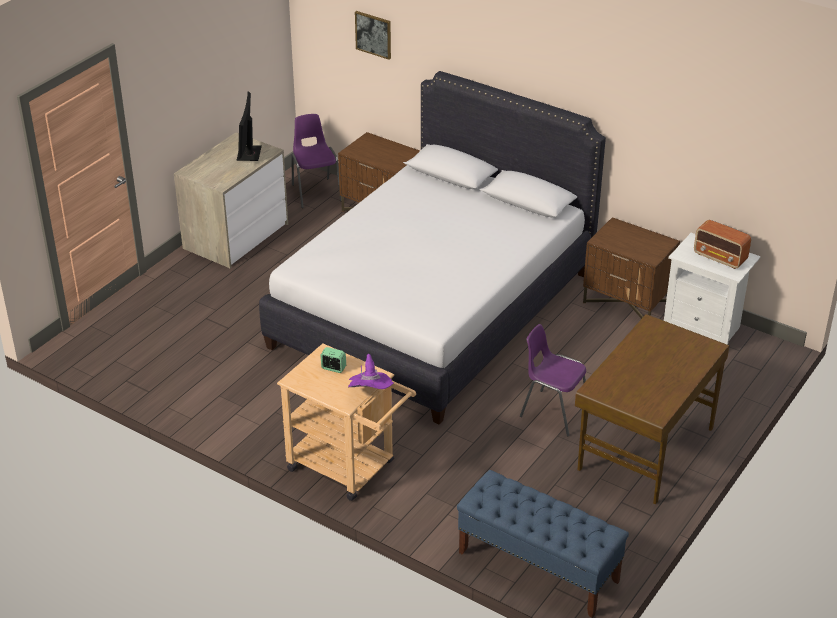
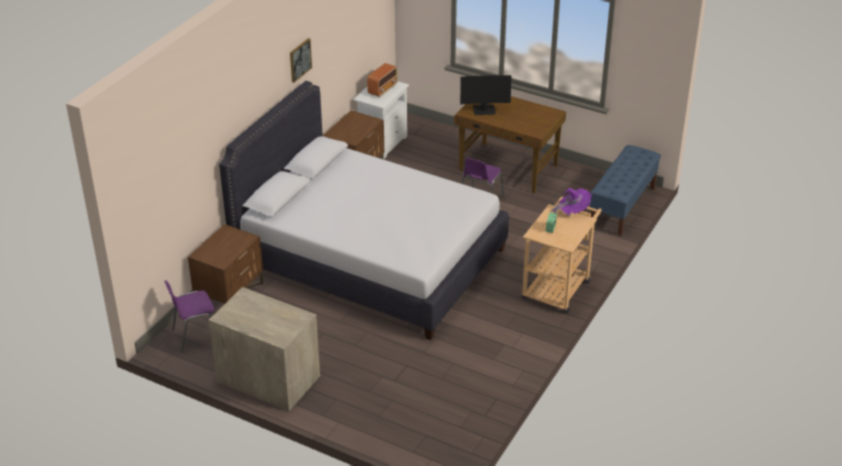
camera: 95 degrees left, 0 degrees up
(249, 154) = (249, 306): monitor -> monitor (484, 110)
(373, 34) = (177, 170): picture -> picture (300, 60)

